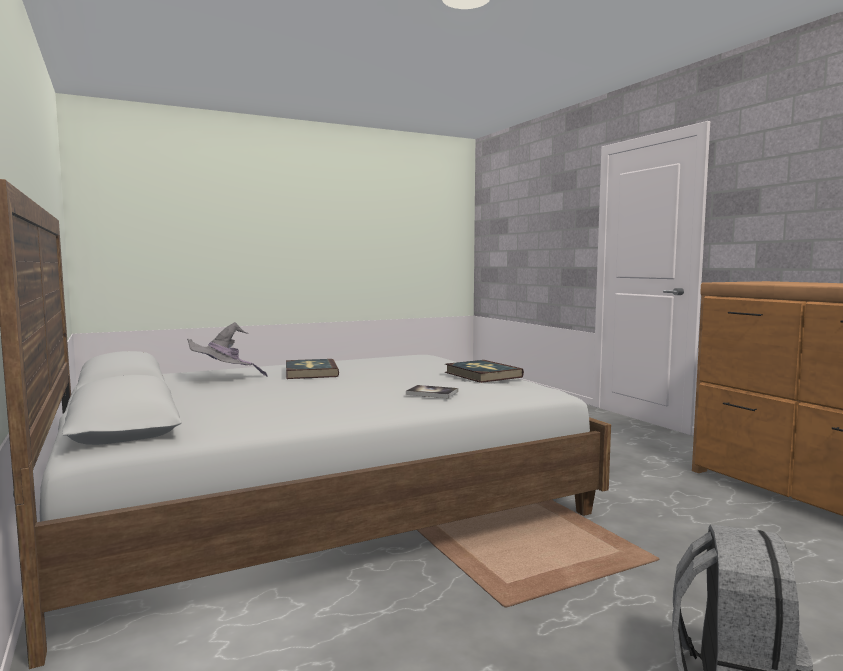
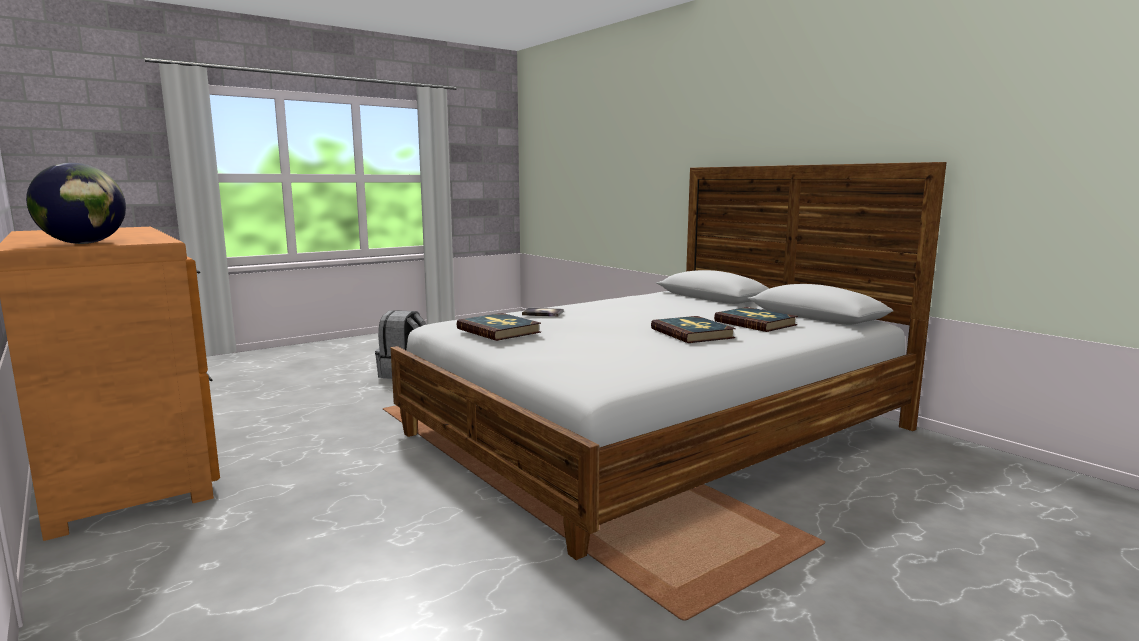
camera: 170 degrees right, 5 degrees up
(223, 379) = (755, 323): grey hat -> book
(760, 282) = (84, 243): none -> globe

